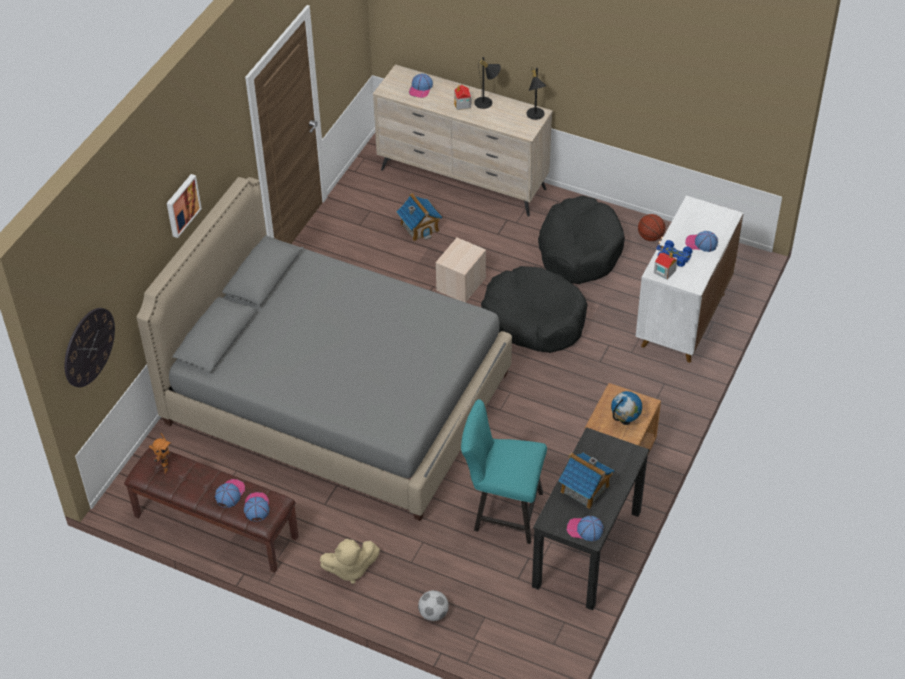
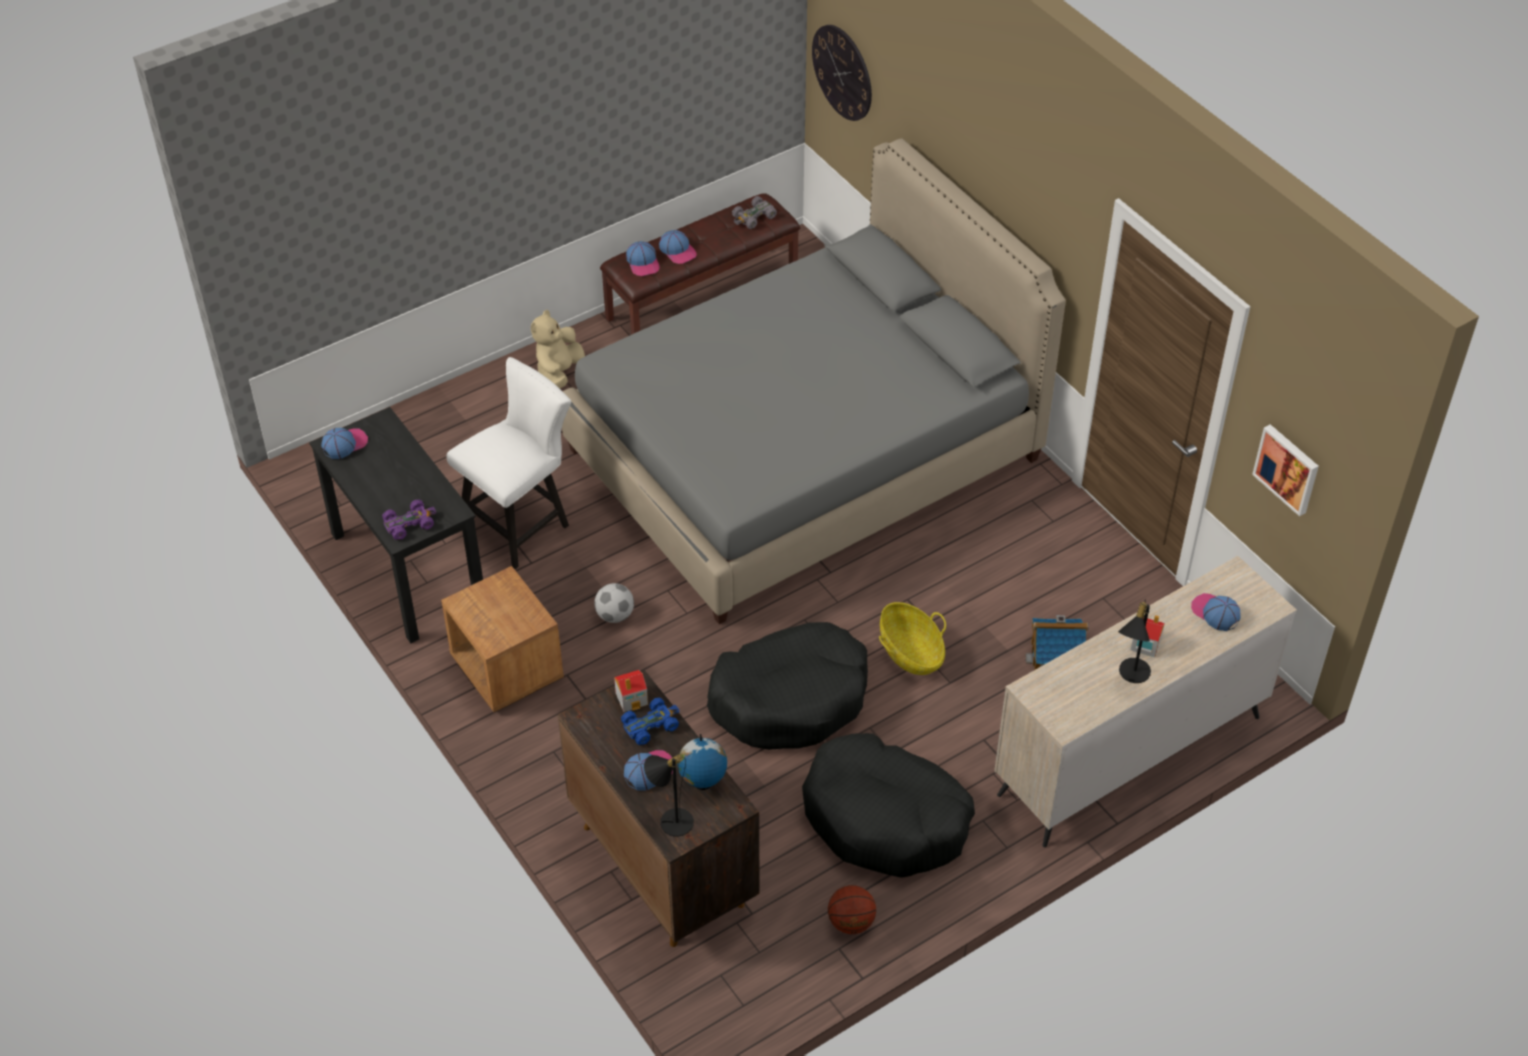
camera: 120 degrees right, 0 degrees up
(164, 468) = (753, 217): toy robot -> grey toy car
(181, 205) = (982, 156): picture -> picture (1288, 468)
(256, 507) = (643, 263): cap -> cap turned 45 degrees clockwise
(433, 614) = (447, 411): football -> football (615, 615)
(461, 284) = (911, 652): beige storage box -> basket
(502, 512) = (521, 522): turquoise chair -> white chair
(535, 116) = (1061, 718): black table lamp -> black table lamp (670, 819)
(585, 489) = (394, 470): toy house -> none
(620, 455) = (409, 523): none -> purple toy car
(625, 421) = (486, 607): globe -> globe (702, 784)
(683, 320) = (662, 864): white cabinet -> brown cabinet

